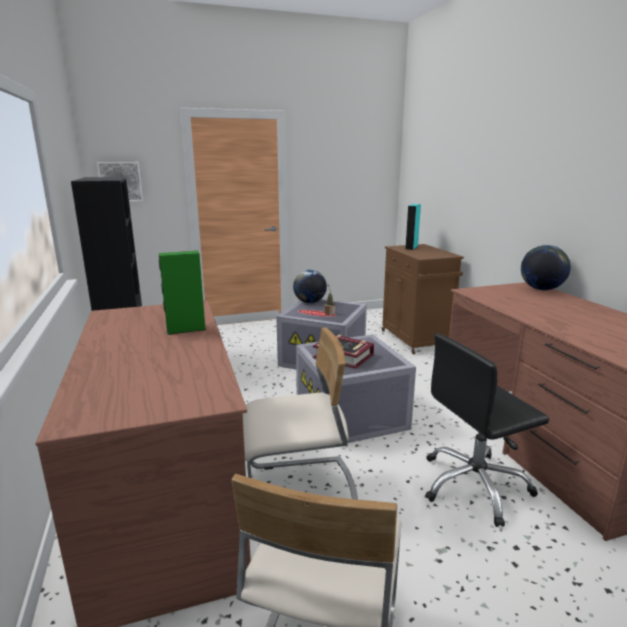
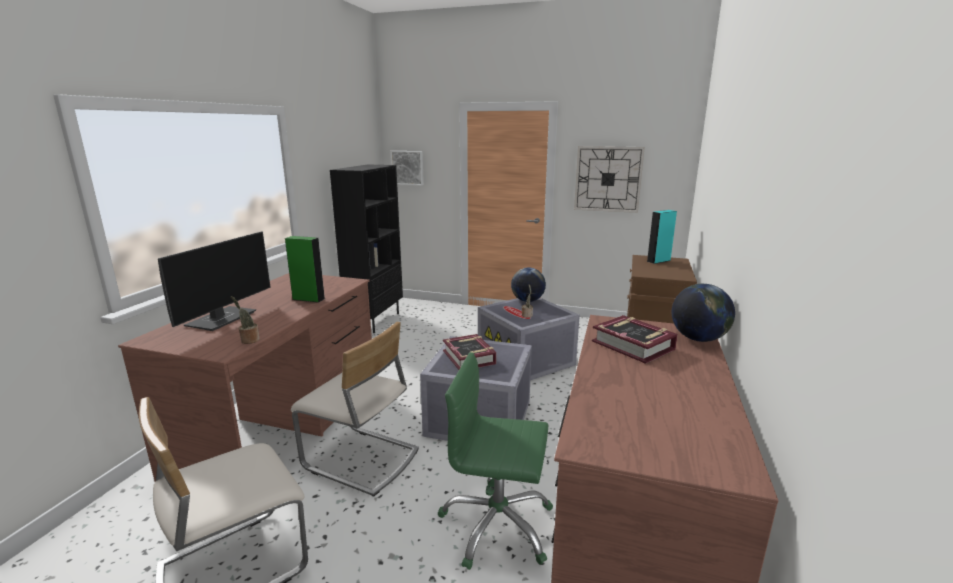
camera: 35 degrees right, 0 degrees up
(125, 372) = (222, 318): none -> monitor
(219, 381) = (248, 340): none -> potted plant
(333, 184) = (608, 179): none -> wall clock
(474, 486) = (497, 525): black office chair -> green office chair
(520, 301) = (633, 345): none -> book

